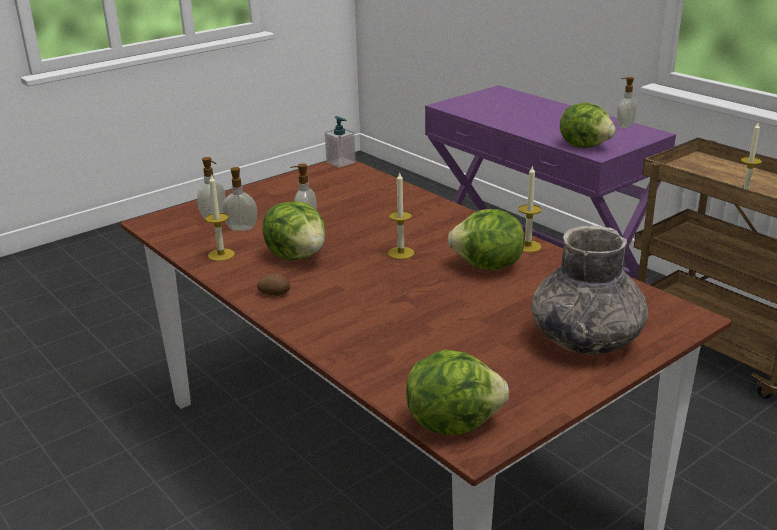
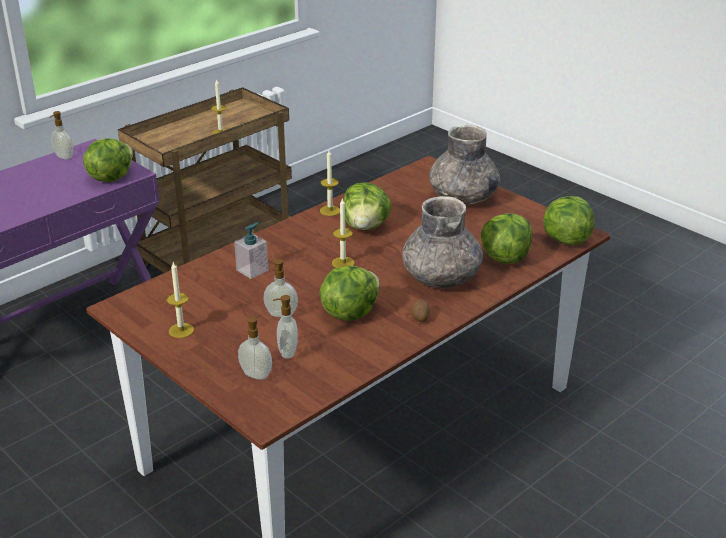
camera: 95 degrees left, 5 degrees up
(221, 255) = (349, 356): candle -> candle (181, 330)
(341, 162) = (112, 307): soap dispenser -> soap dispenser (252, 270)
(358, 310) = (441, 277): none -> grey vase
(401, 360) = (505, 257): none -> lettuce

